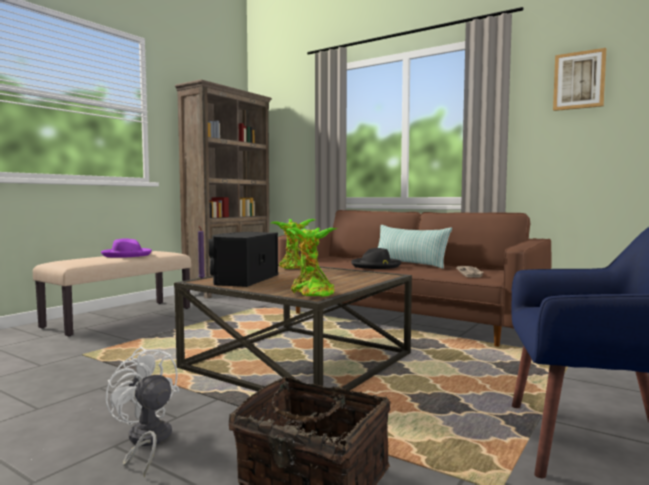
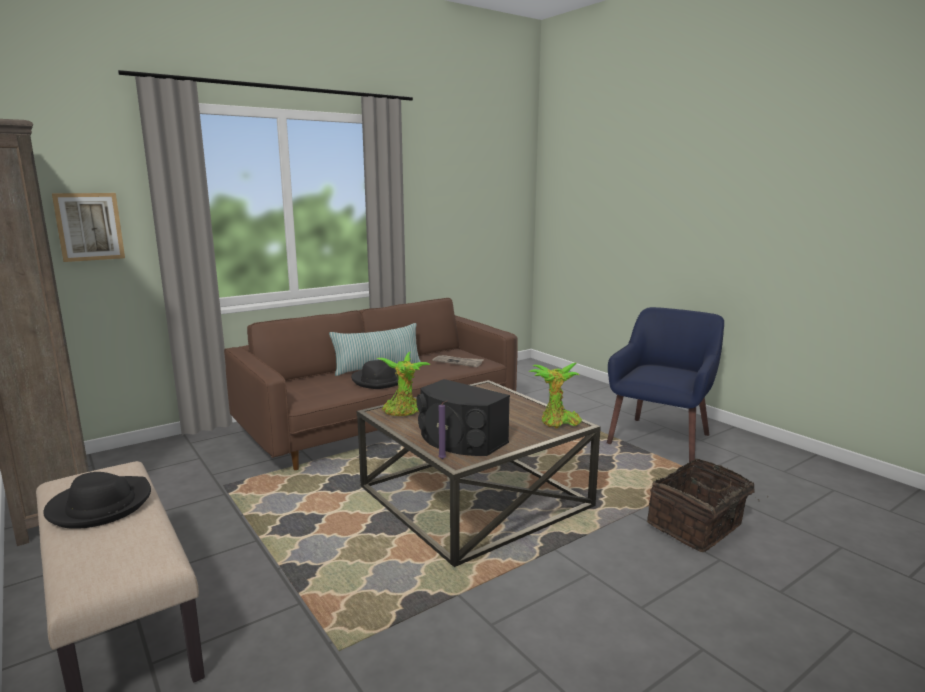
camera: 70 degrees left, 10 degrees up
(127, 255) = (100, 505): purple hat -> black hat
(146, 441) = (636, 590): white fan -> none
(579, 80) = (445, 174): picture -> picture (89, 226)

